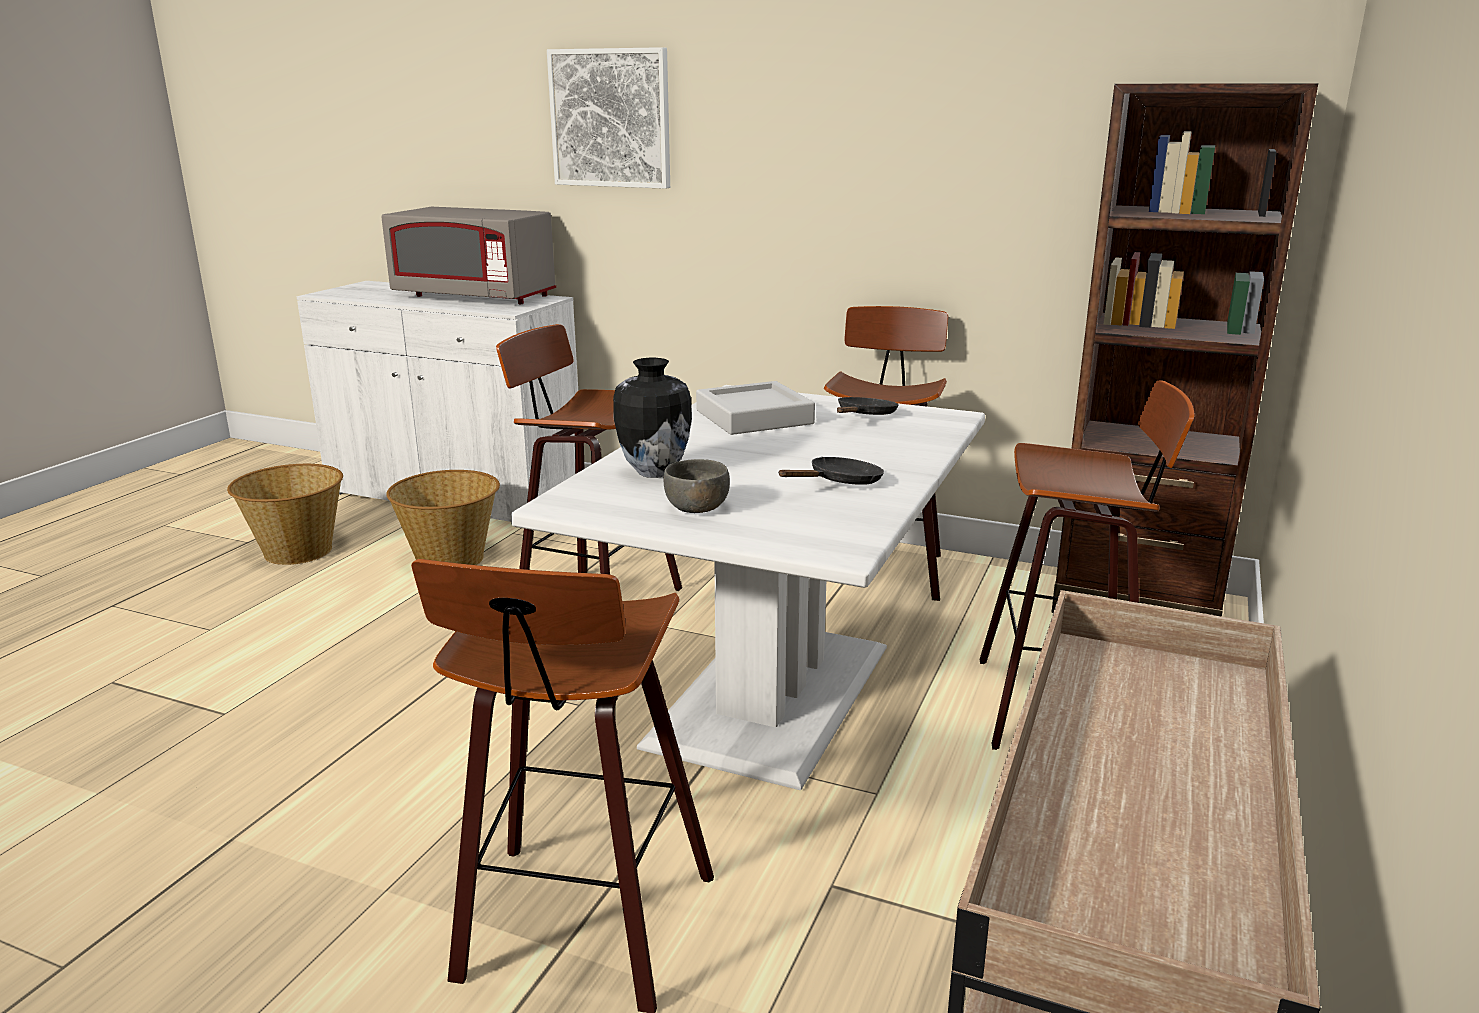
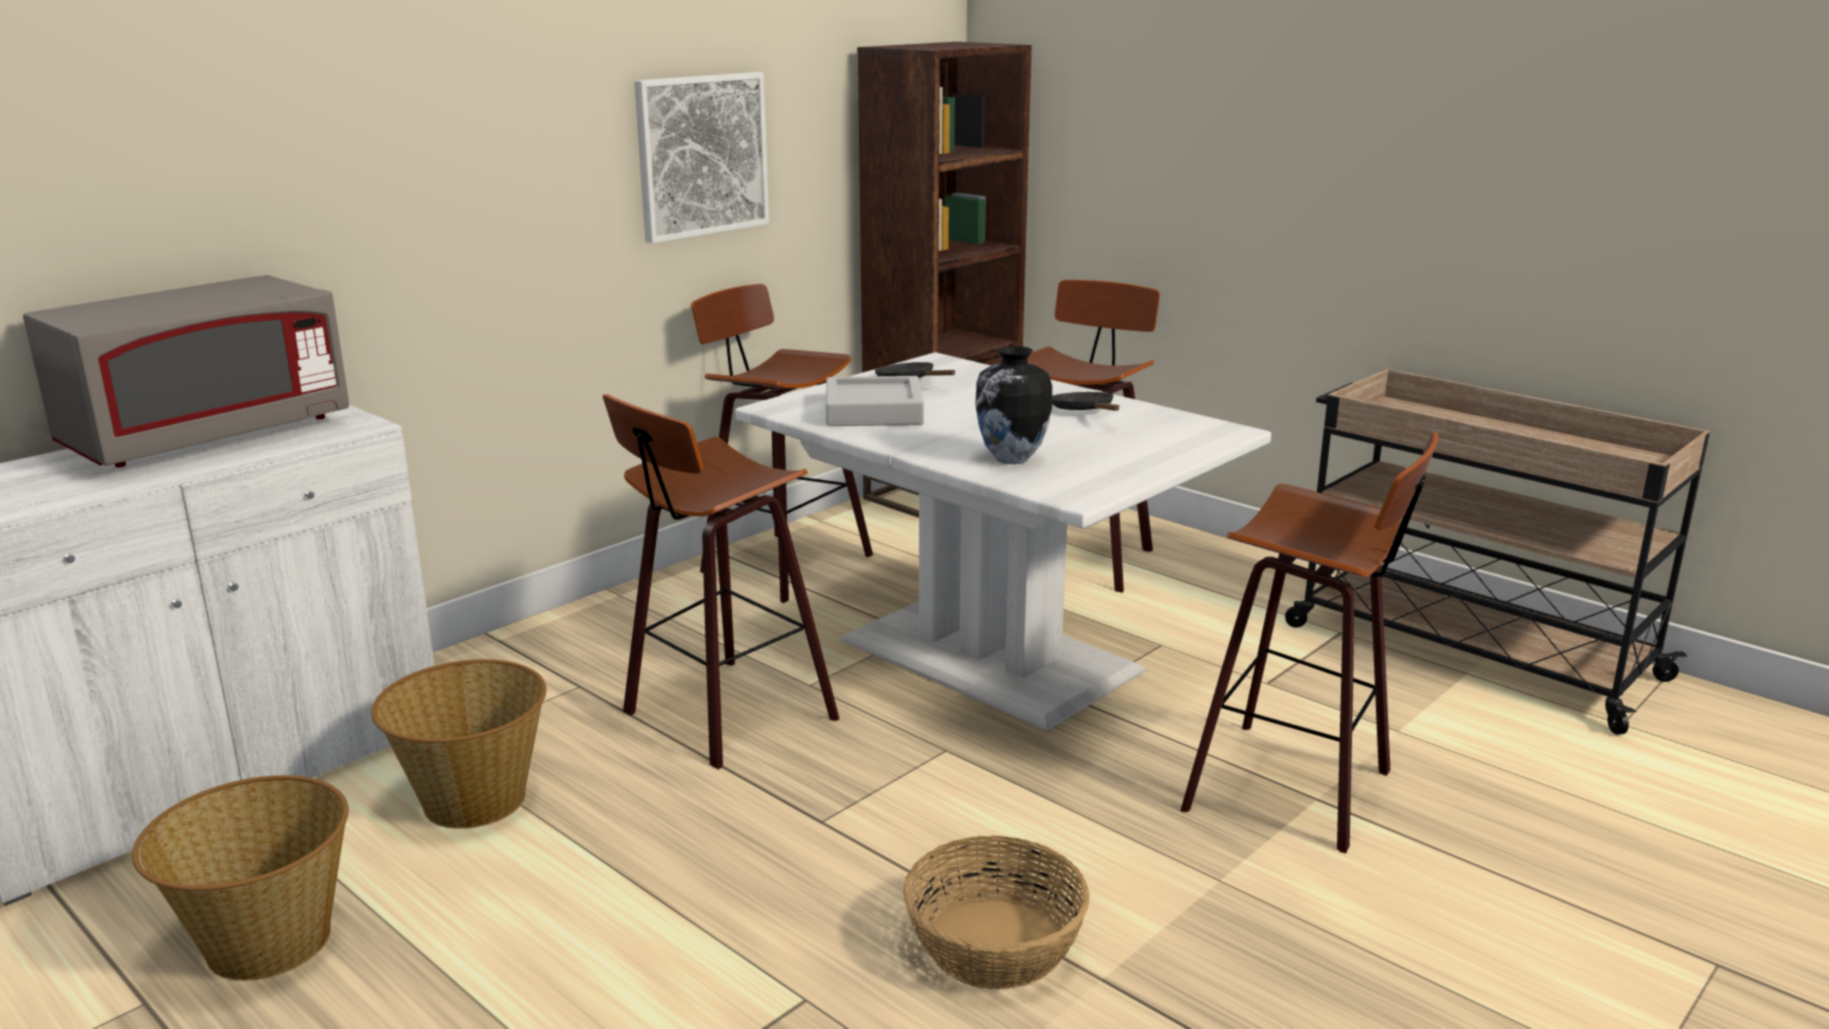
camera: 70 degrees left, 0 degrees up
(283, 779) = (995, 944): none -> basket
(611, 118) = (349, 122): picture -> picture (701, 155)
(697, 508) = (1116, 455): grey bowl -> none

